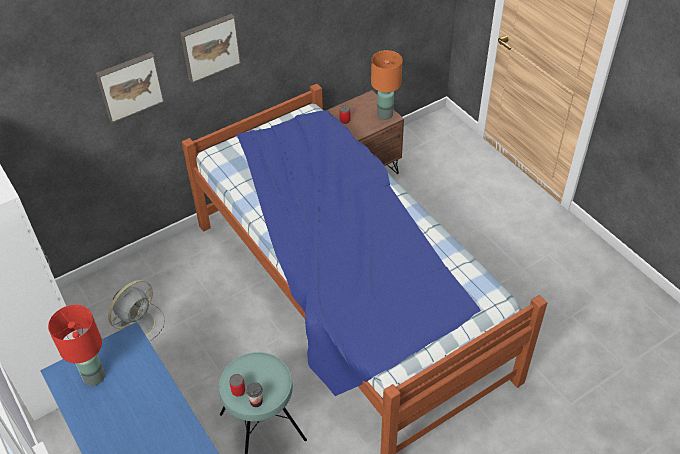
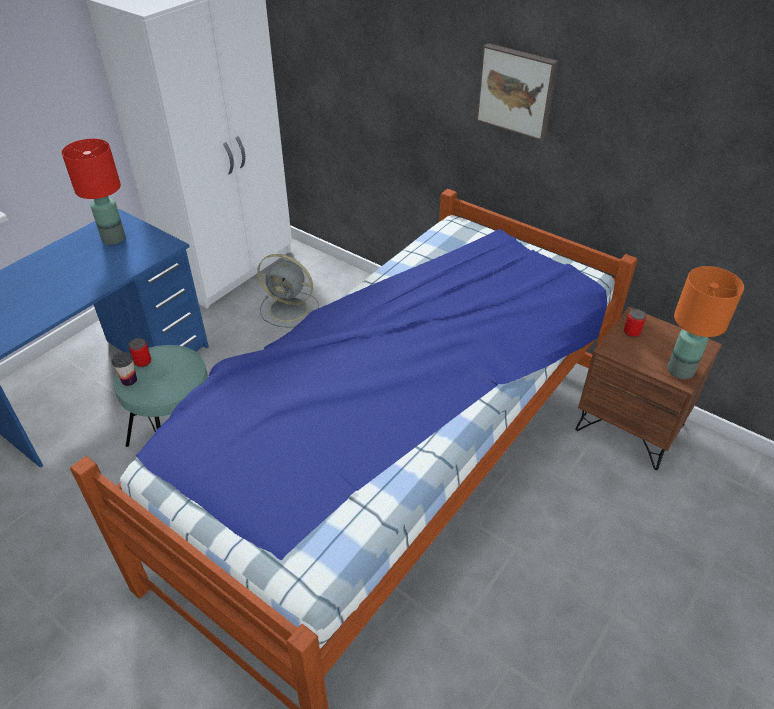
camera: 70 degrees right, 5 degrees down
(129, 86) = (418, 74): picture -> none

